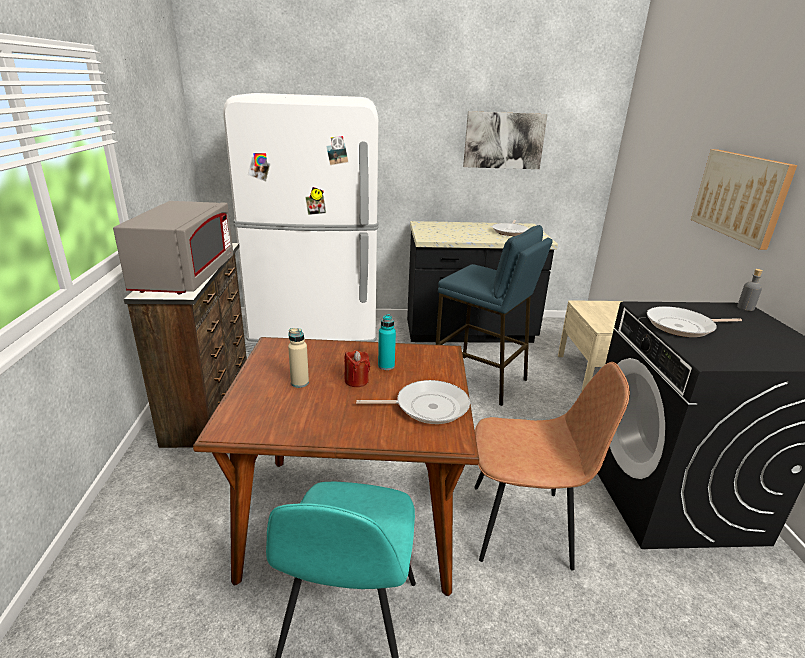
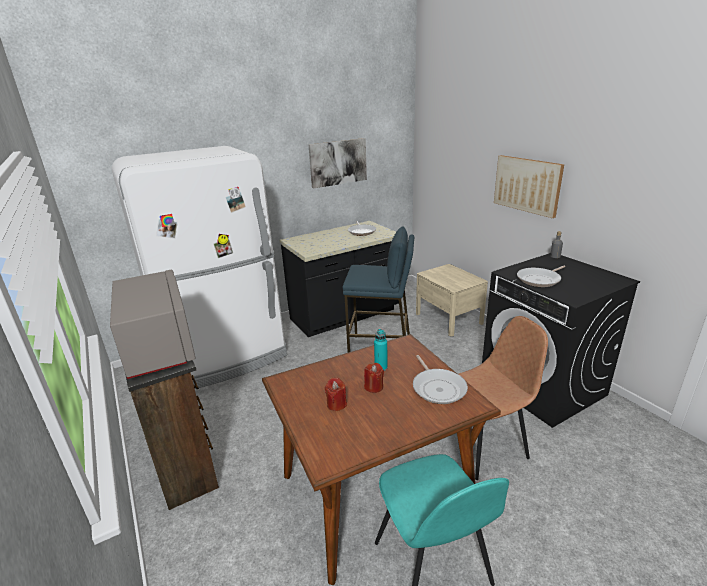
camera: 25 degrees left, 0 degrees up
(299, 383) = (336, 404): beige bottle -> red candle
(427, 407) = (438, 388): frying pan -> frying pan turned 105 degrees clockwise

